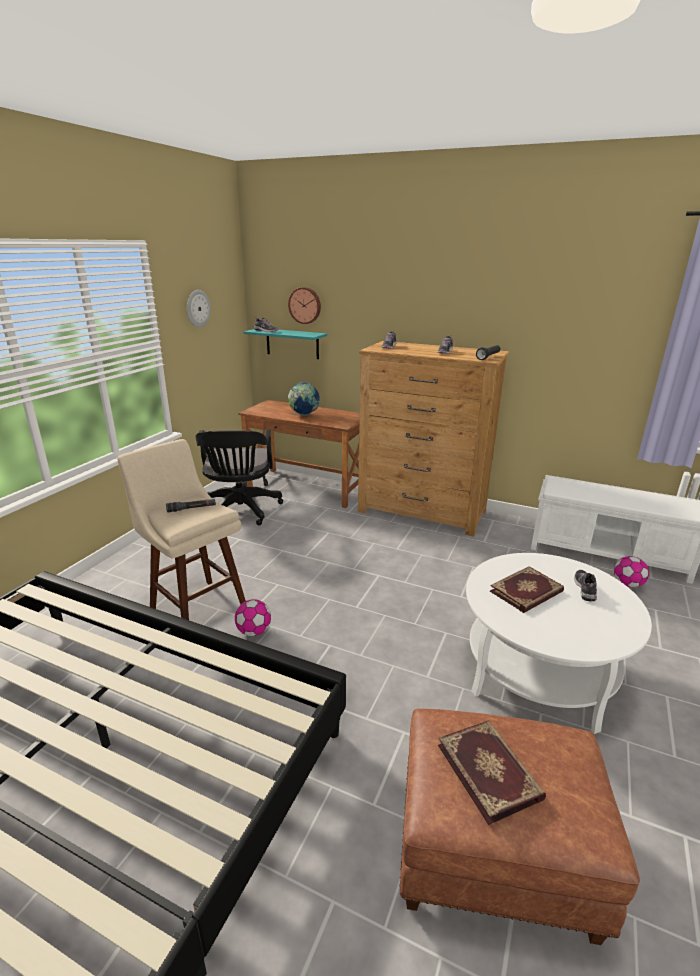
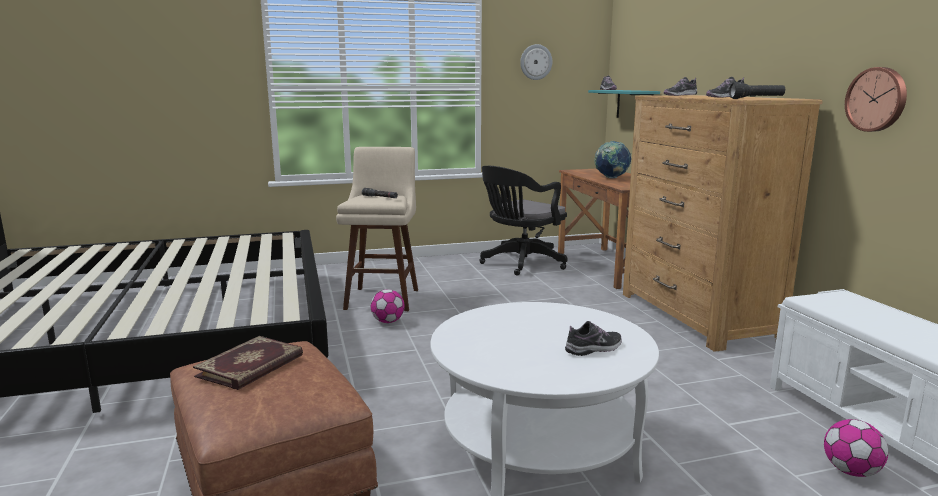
camera: 50 degrees right, 10 degrees down
(305, 305) = (647, 61): wall clock -> wall clock (877, 99)
(527, 592) = (528, 327): book -> none

